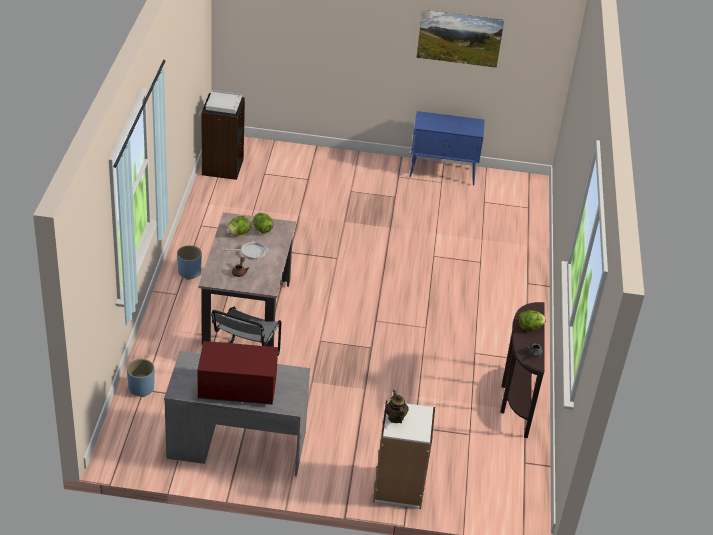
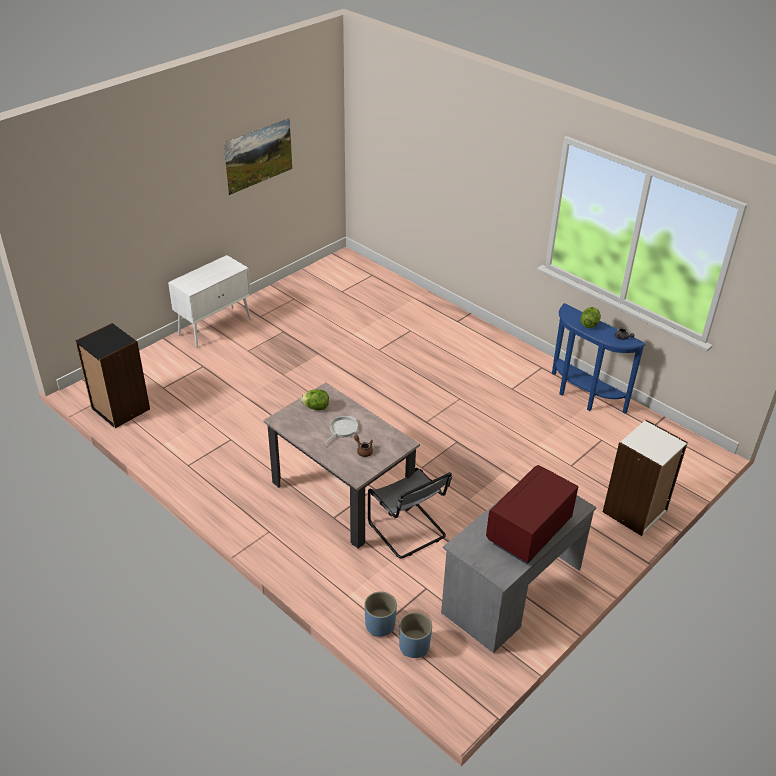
camera: 50 degrees left, 0 degrees up
(189, 272) = (247, 507): blue planter -> blue planter (414, 646)
(223, 103) = (105, 339): white tray -> none
(238, 233) = (306, 425): lettuce -> none
(358, 162) = (215, 327): none -> white cabinet
(395, 417) = (644, 447): teapot -> none
(443, 173) = (284, 292): blue cabinet -> none
(515, 401) = (582, 397): brown console table -> blue console table

